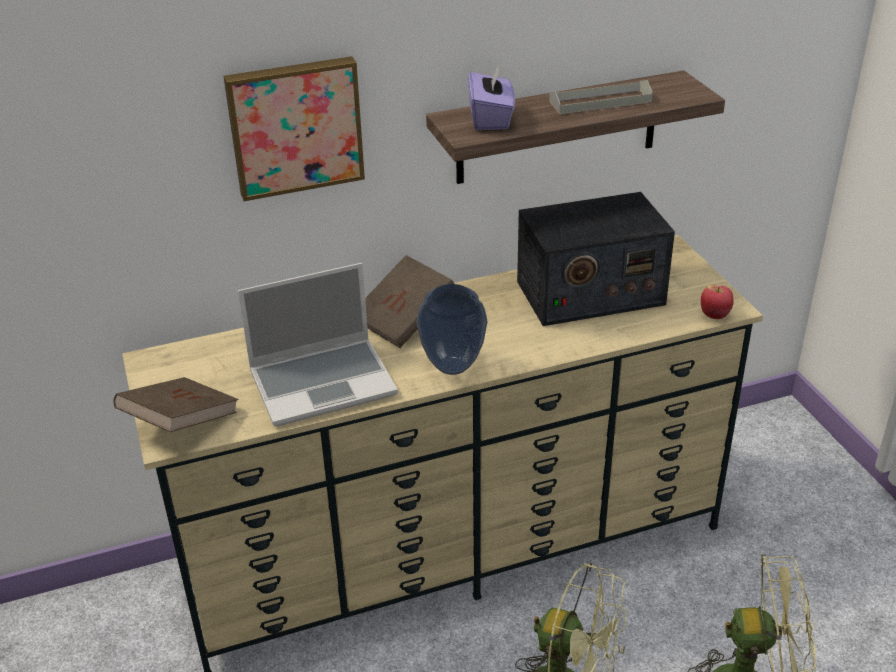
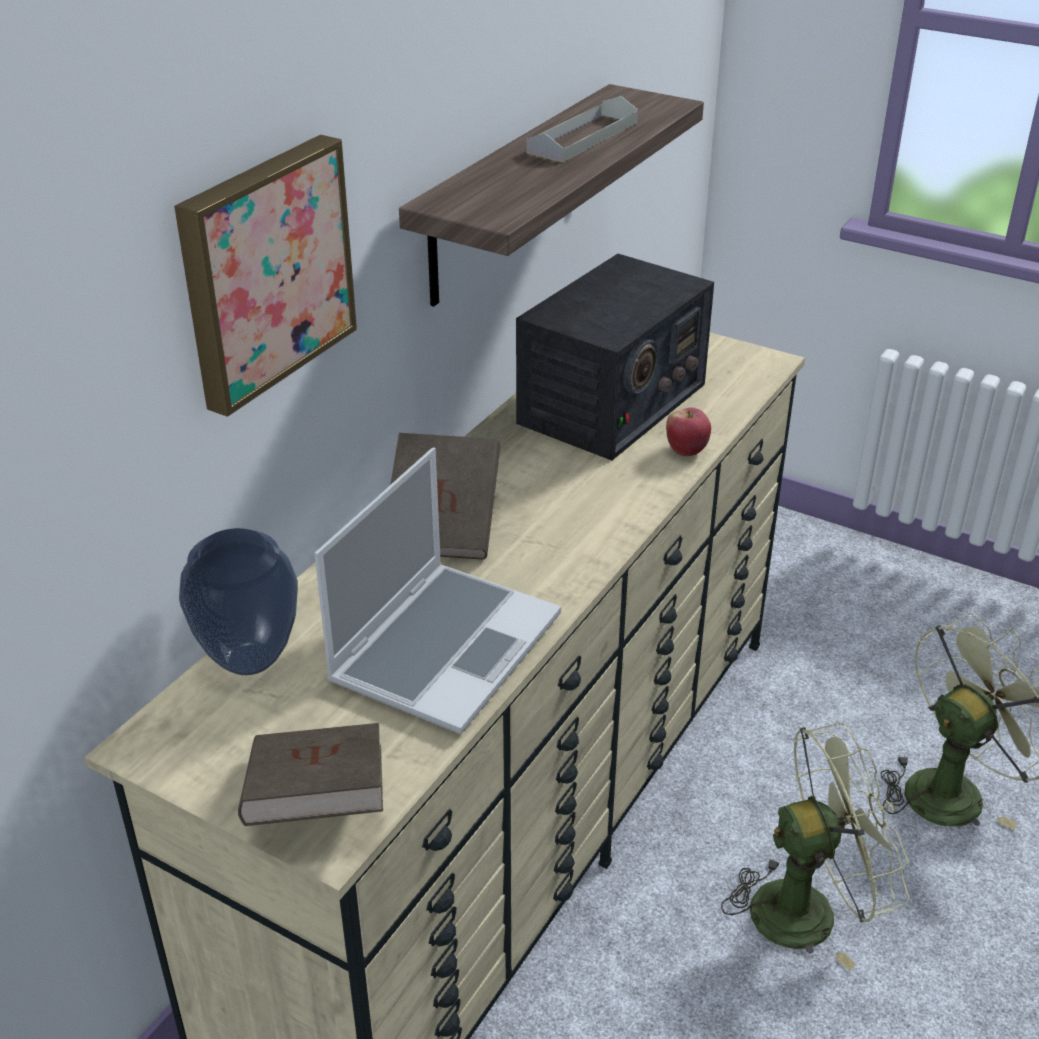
camera: 40 degrees left, 0 degrees up
(453, 367) = (577, 551): vase -> vase (252, 660)
(491, 119) = (493, 190): purple tissue box -> none
(715, 315) = (764, 375): apple -> apple (686, 451)

